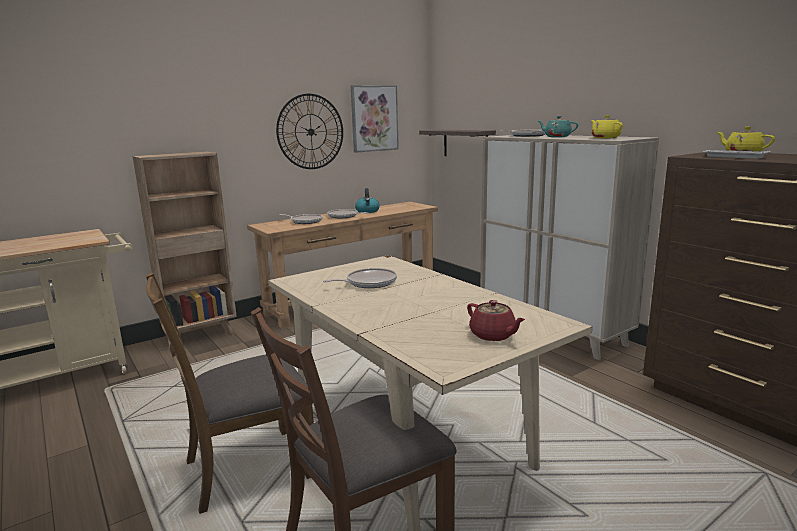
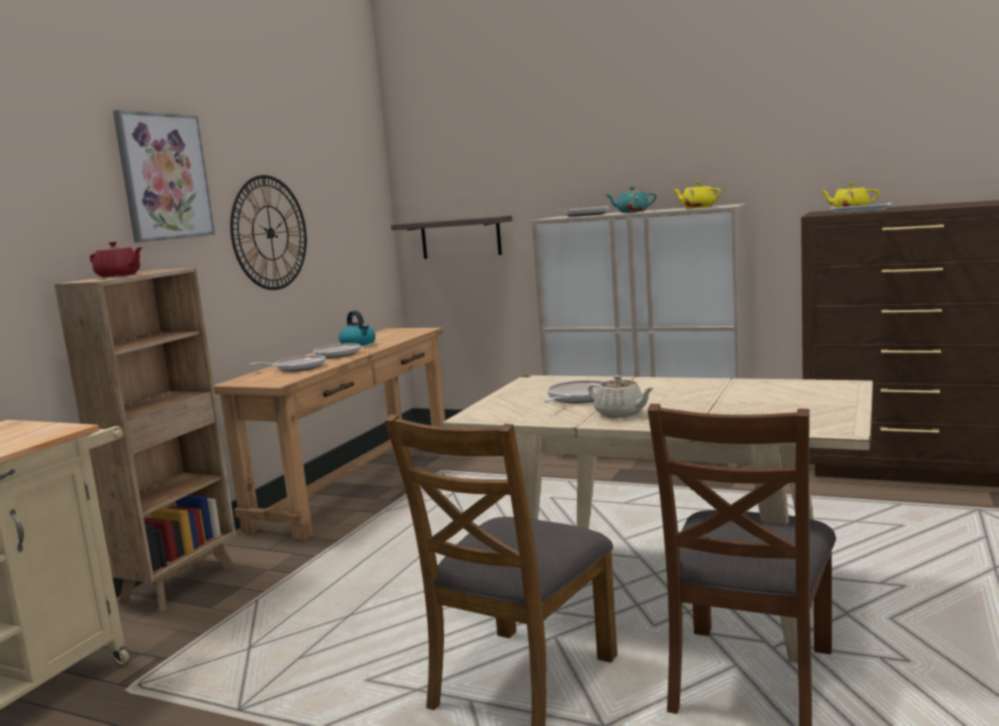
camera: 30 degrees left, 5 degrees down
(358, 303) = (620, 414): none -> beige teapot
(374, 118) = (336, 210): picture -> picture (164, 177)
(493, 335) = (816, 403): red teapot -> red teapot (119, 276)

